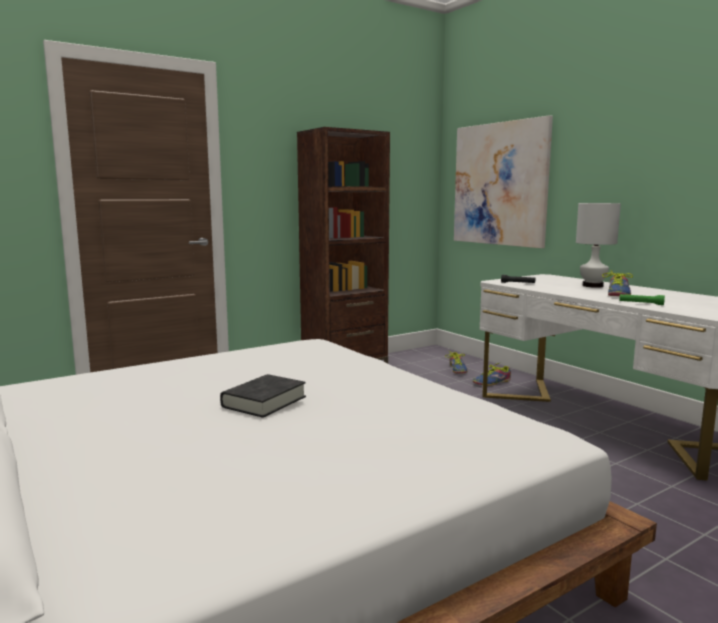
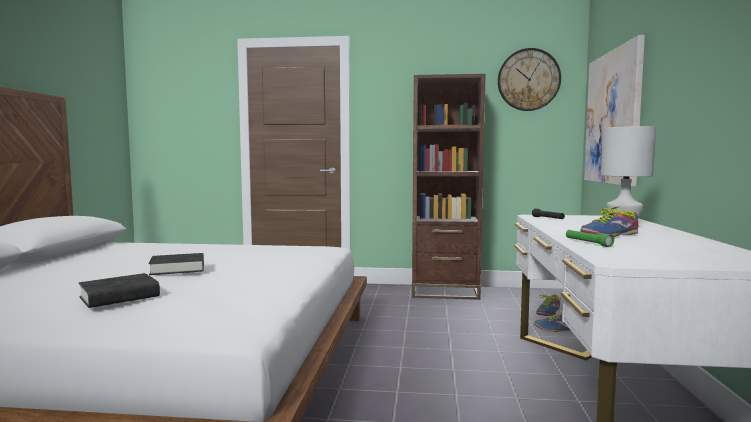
camera: 40 degrees right, 5 degrees down
(357, 448) = (119, 297): none -> black book
(399, 138) = (528, 80): none -> wall clock

